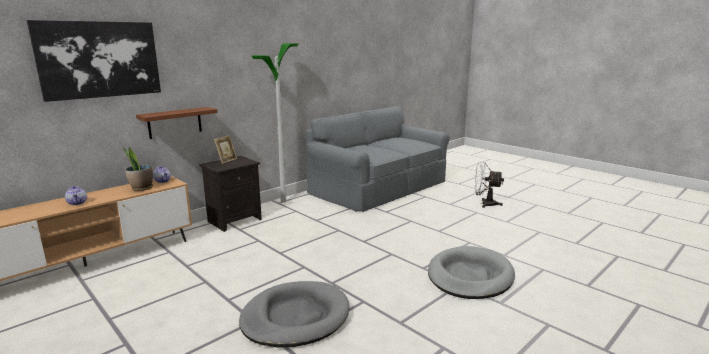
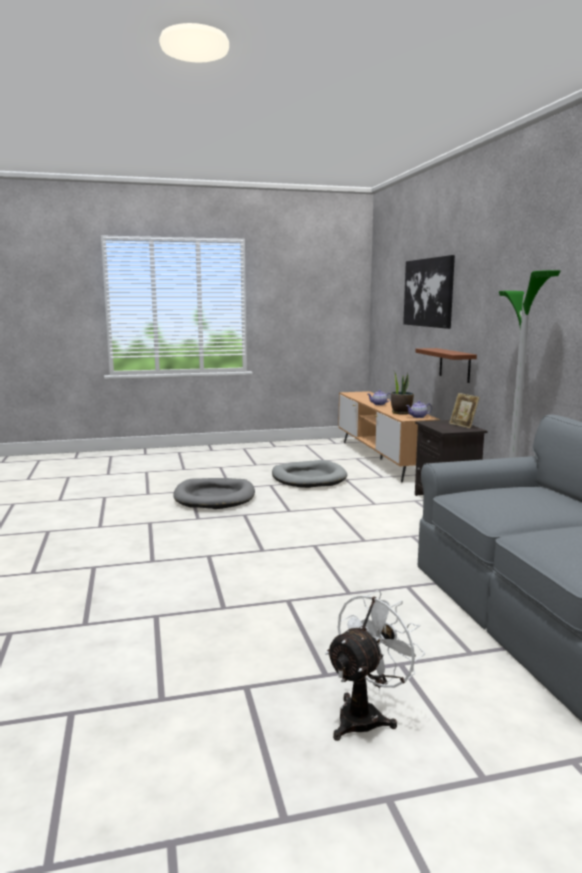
camera: 120 degrees right, 5 degrees down
(469, 276) = (154, 572): grey dog bed -> grey dog bed (308, 478)

